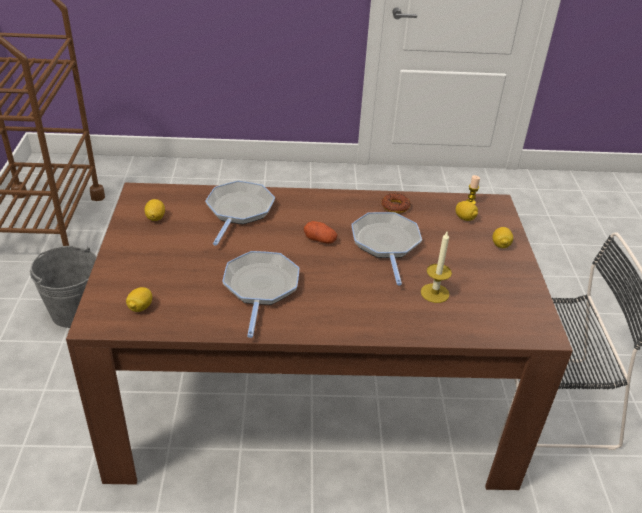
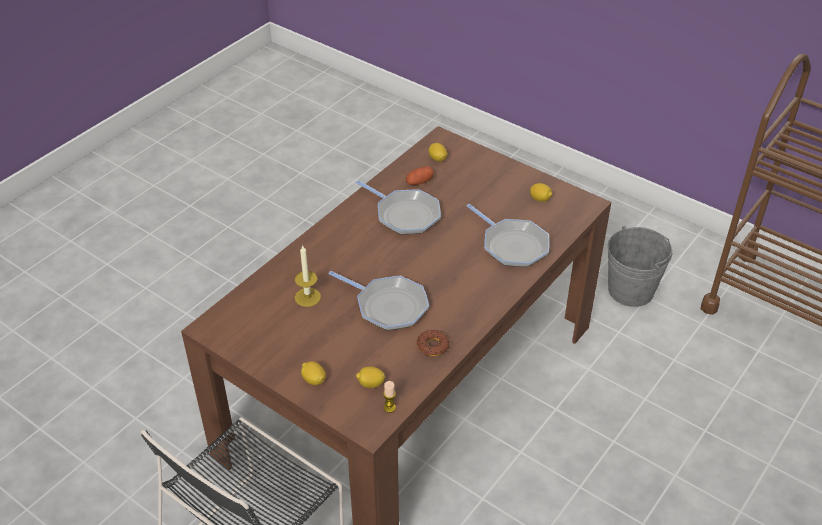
camera: 130 degrees right, 5 degrees up
(320, 239) = (430, 271): potato -> potato (419, 182)

